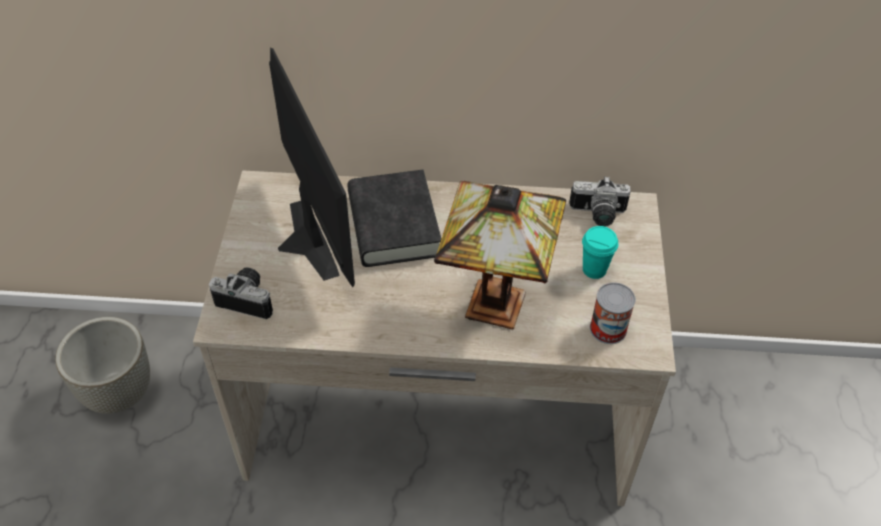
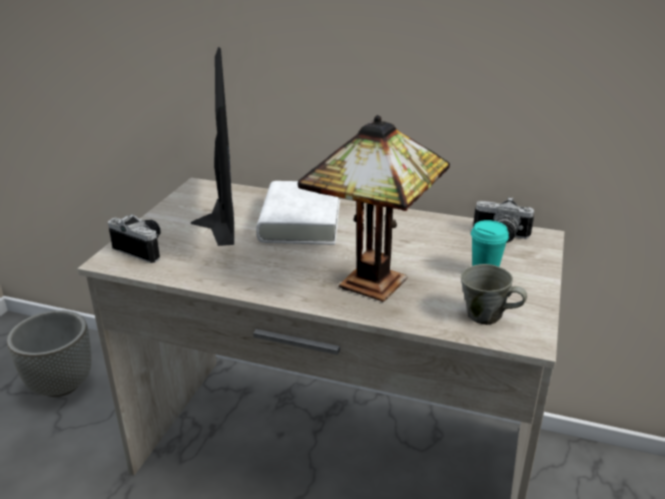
camera: 15 degrees right, 20 degrees down
(393, 225) = (300, 221): black book -> white book
(608, 329) = (486, 316): can -> grey mug

